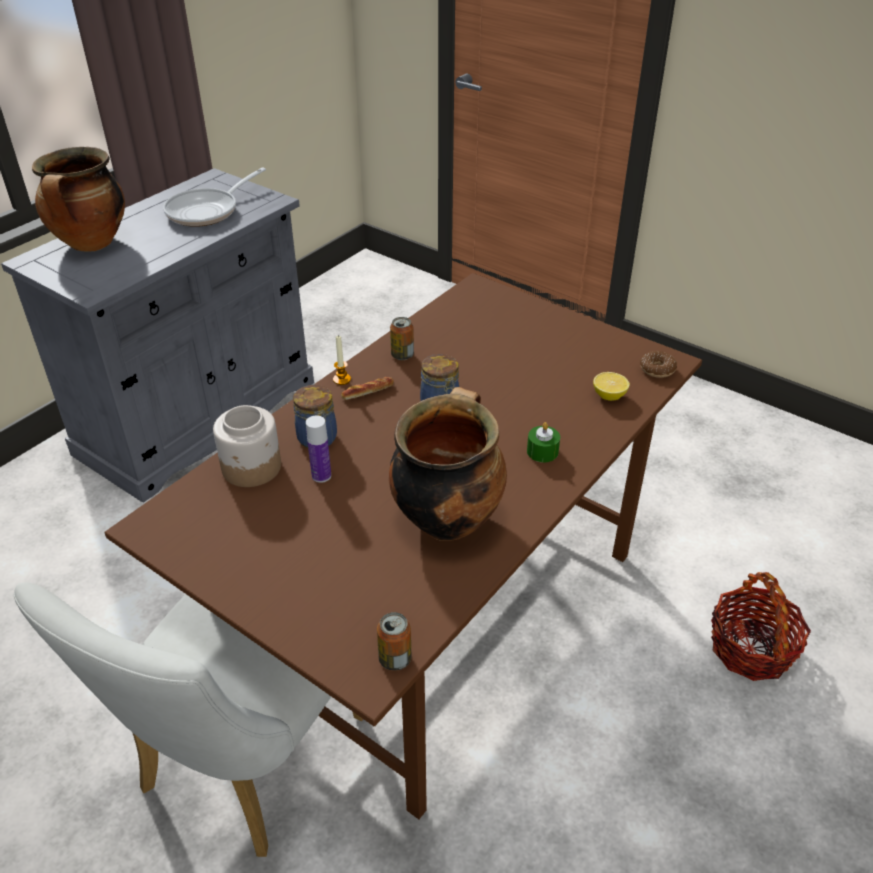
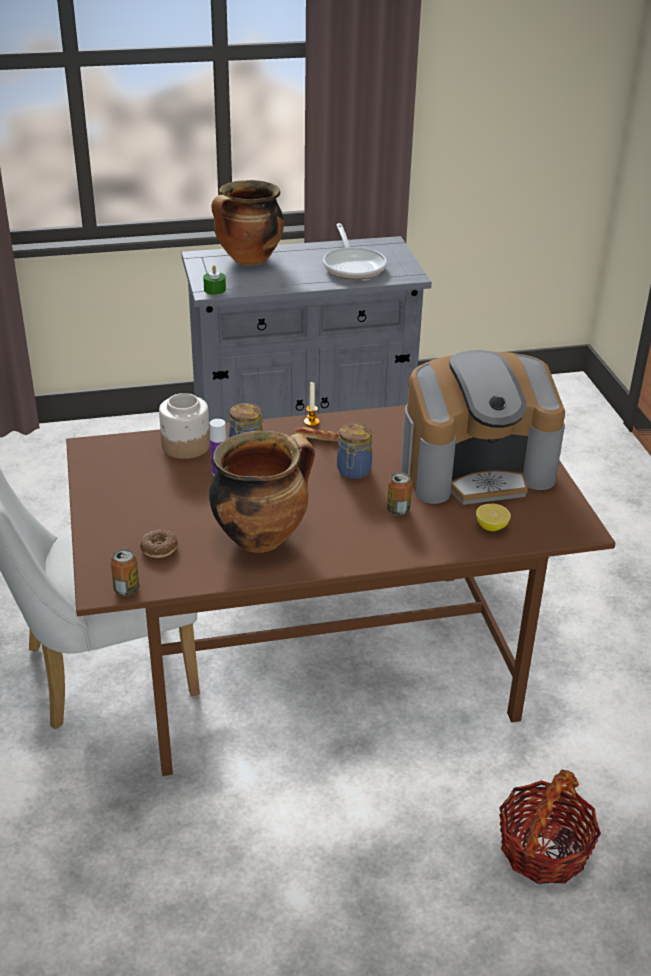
camera: 40 degrees right, 5 degrees down
(207, 211) = (353, 266): frying pan -> frying pan turned 90 degrees counterclockwise
(402, 355) = (375, 426): can -> can (398, 510)
(531, 351) = (476, 469): none -> coffee machine
(542, 451) = (383, 534): green candle -> green candle (214, 289)
(657, 369) = (562, 529): donut -> donut (159, 549)

